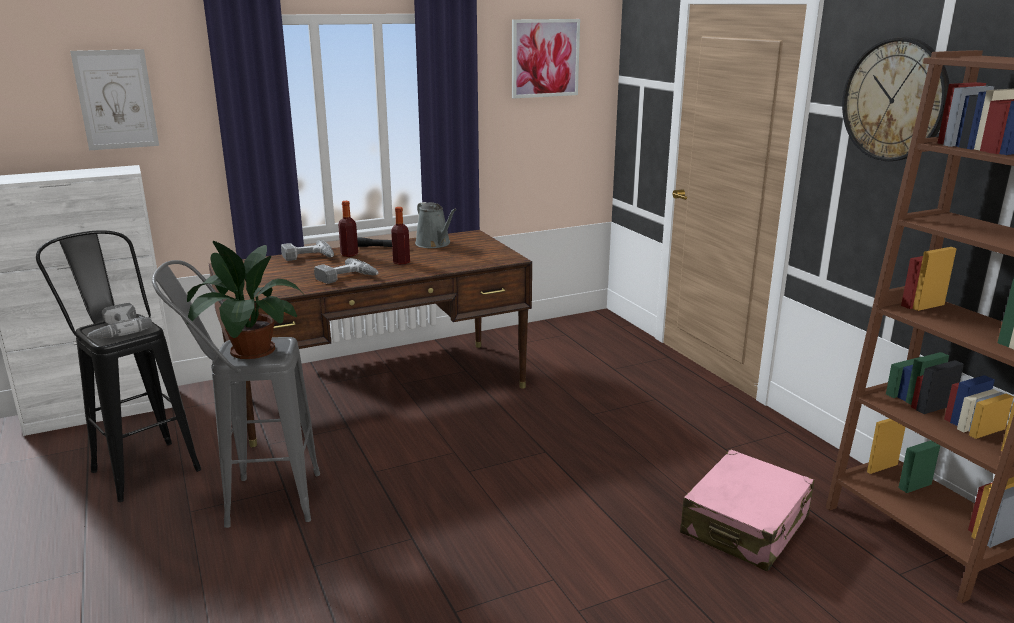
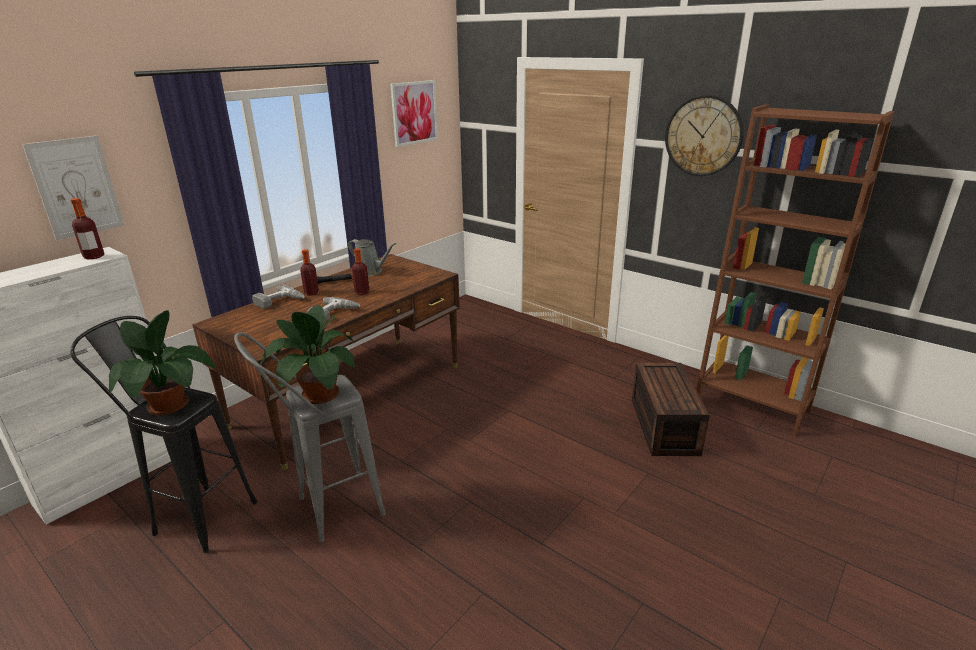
camera: 25 degrees left, 5 degrees up
(114, 171) = (94, 257): none -> bottle
(115, 329) = (169, 405): power drill -> potted plant
(745, 525) = (662, 425): pink suitcase -> brown storage box

